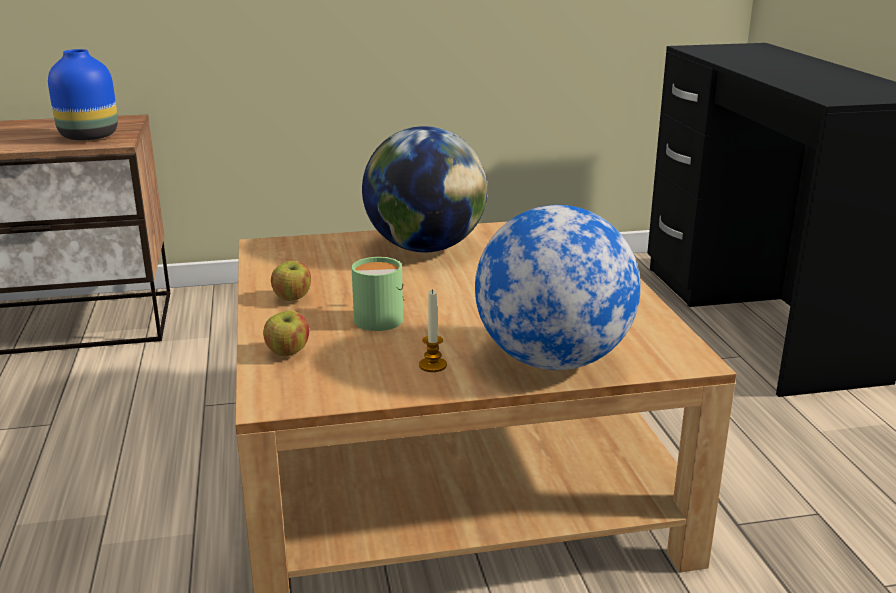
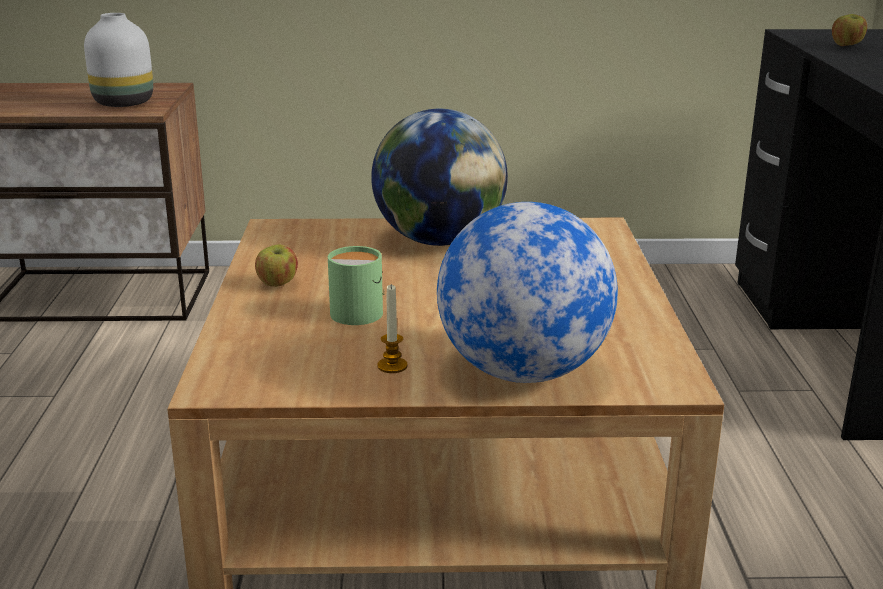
camera: 10 degrees right, 0 degrees up
(87, 136) = (122, 103): blue vase -> white vase
(288, 353) = (249, 340): apple -> apple (847, 46)

